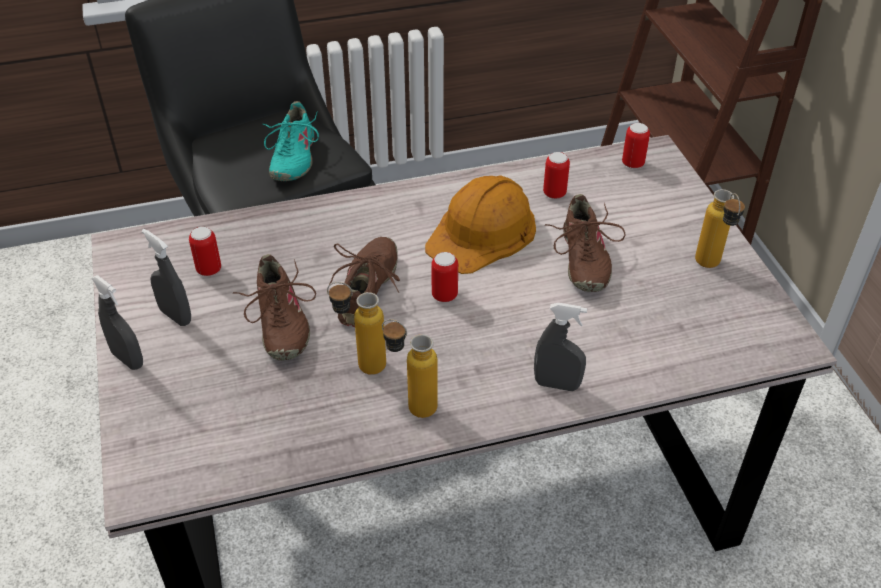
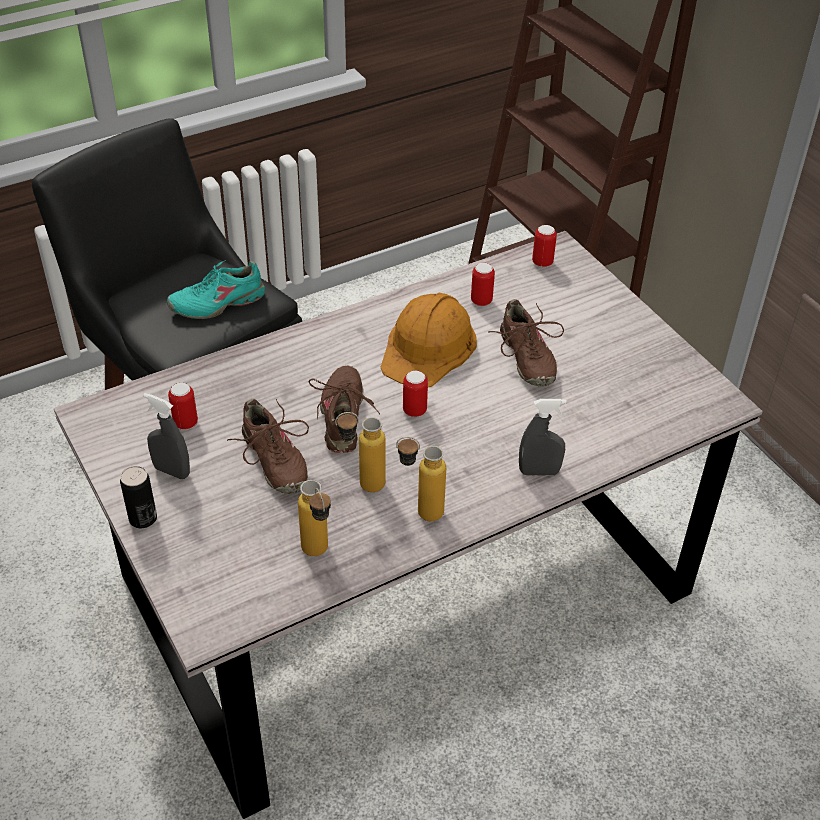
camera: 15 degrees left, 0 degrees up
(128, 359) = (143, 518): grey spray bottle -> can
(292, 158) = (217, 303): turquoise shoe -> turquoise shoe turned 75 degrees clockwise
(711, 267) = (638, 348): bottle -> bottle (318, 555)

